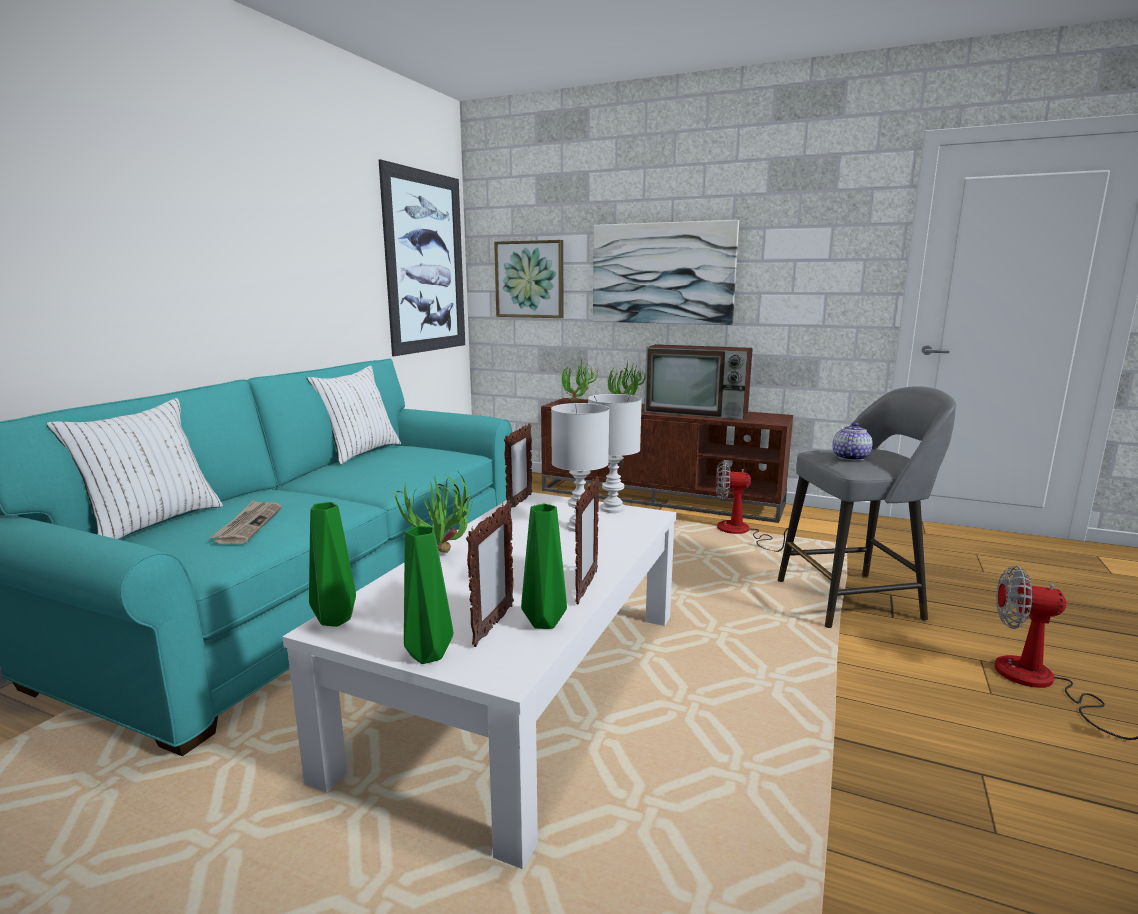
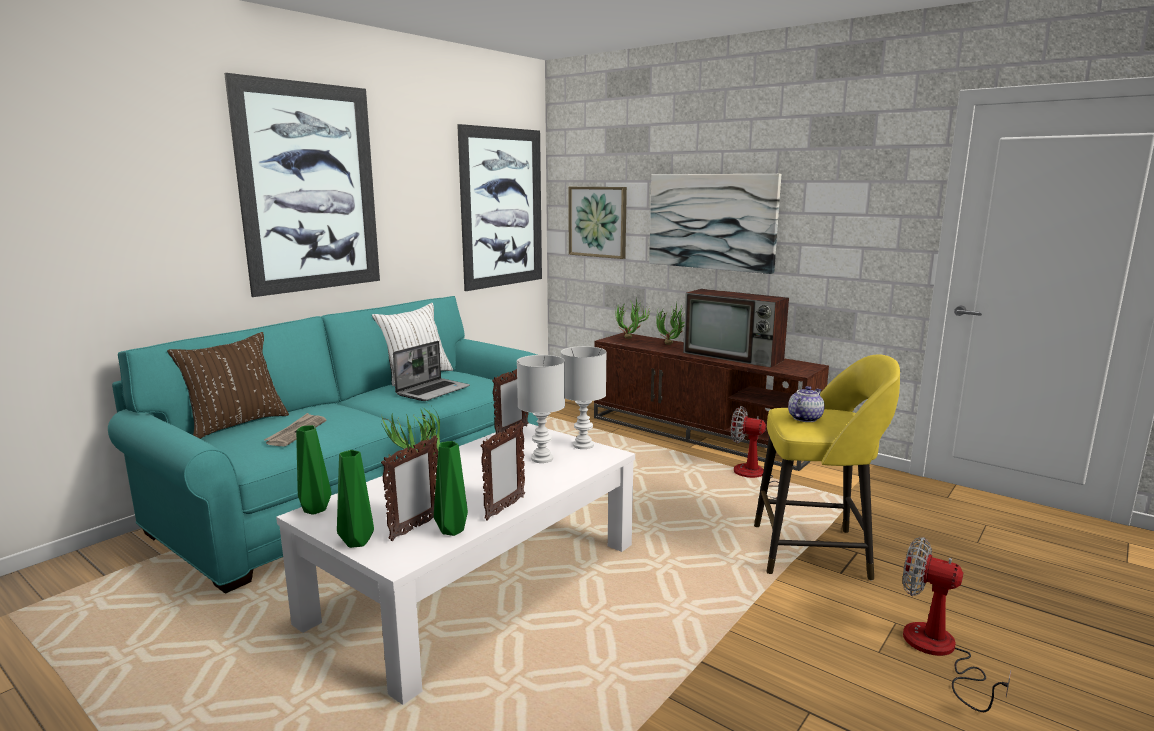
camera: 15 degrees right, 0 degrees up
(152, 523) = (236, 424): white pillow -> brown pillow
(217, 217) = (310, 188): none -> picture
(395, 466) = (433, 391): none -> laptop
(852, 599) = (814, 551): grey stool -> yellow stool

